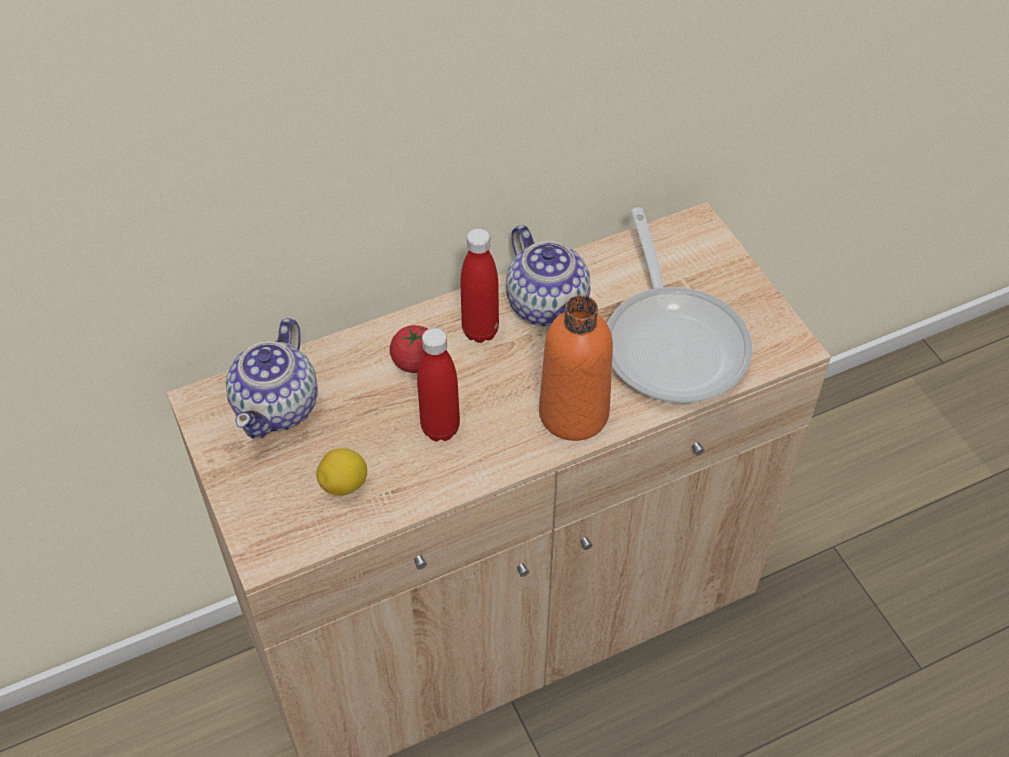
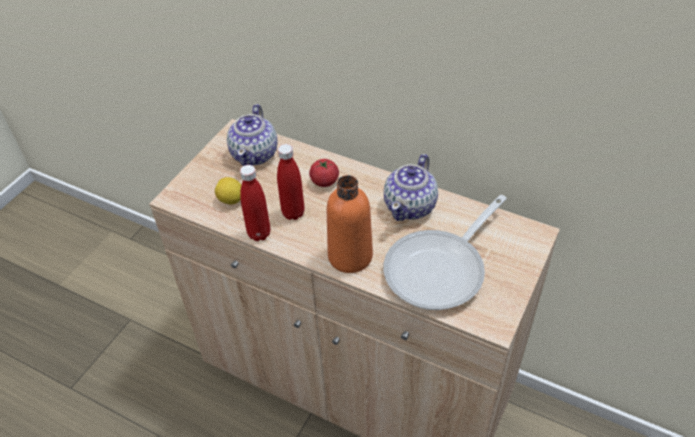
camera: 55 degrees right, 5 degrees down
(278, 406) = (255, 154): teapot -> teapot turned 60 degrees counterclockwise
(480, 331) = (367, 192): red bottle -> red bottle (259, 234)

